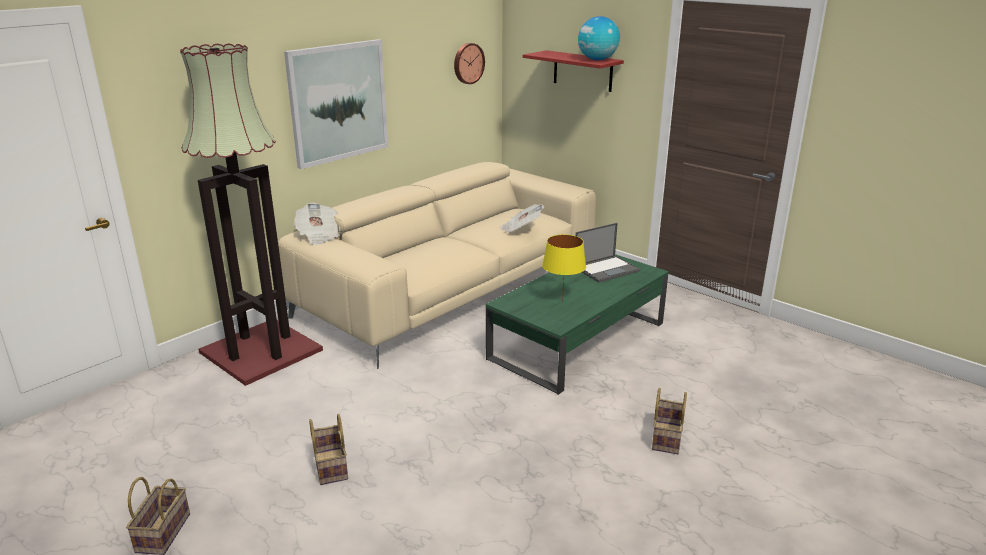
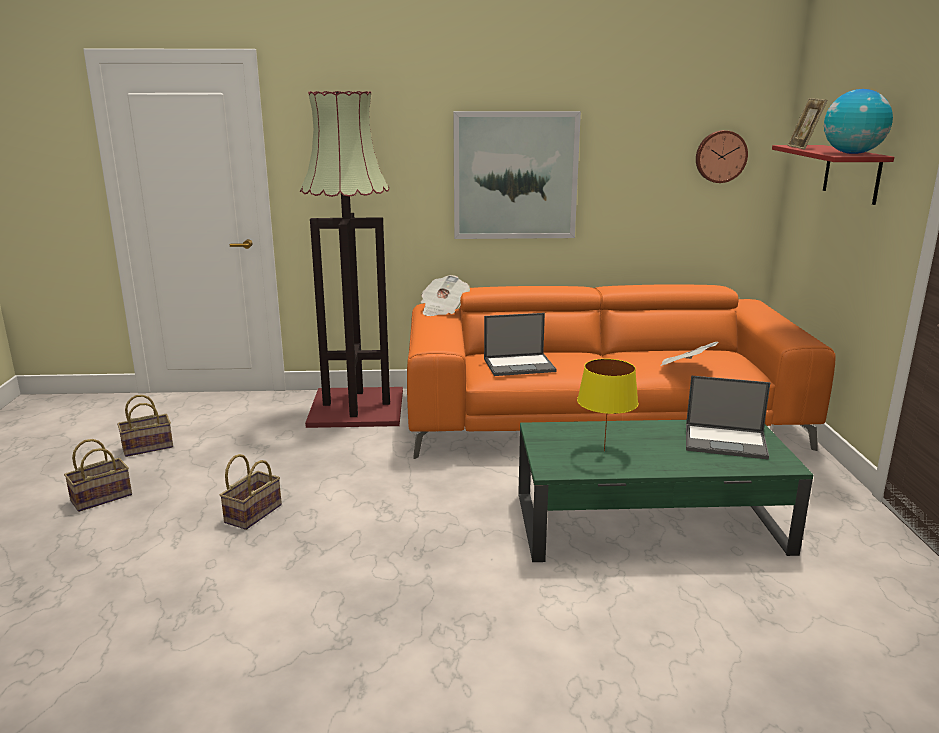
camera: 45 degrees right, 5 degrees down
(422, 262) = (520, 365): none -> laptop
(451, 286) = (599, 418): beige sofa -> orange sofa
(551, 56) = (803, 147): none -> picture frame
(666, 437) = (576, 673): basket -> basket (149, 447)

